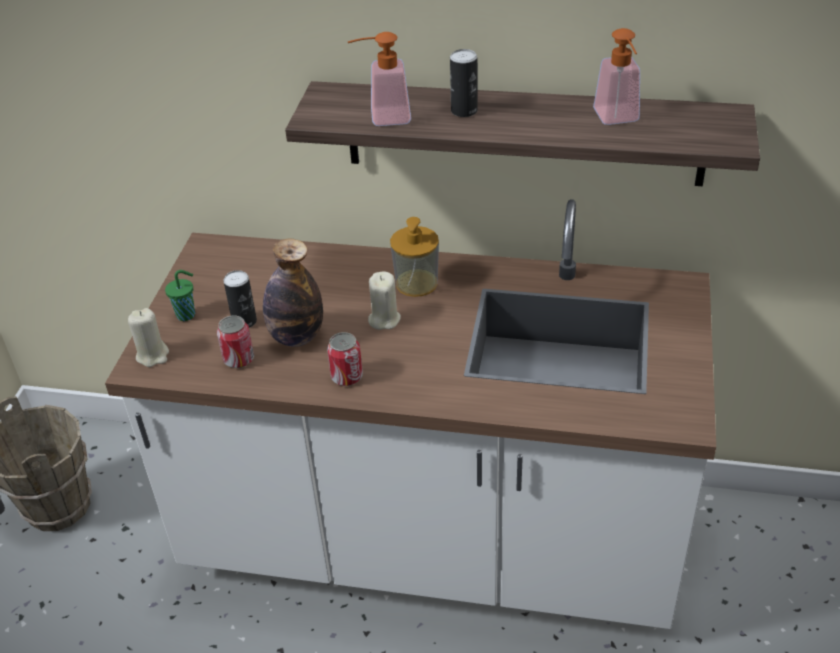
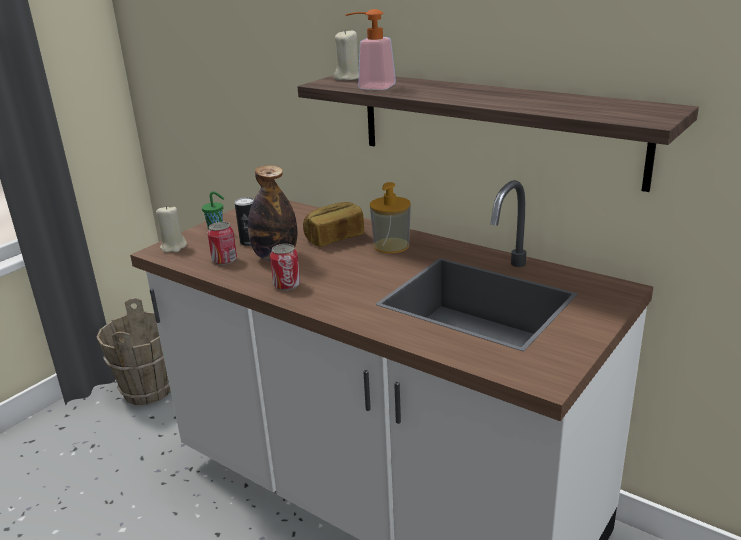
camera: 25 degrees right, 15 degrees down
(342, 287) = (334, 238): none -> bread
(384, 319) = (347, 260): beige candle -> beige candle (348, 78)
(464, 111) = (435, 89): can -> none
(618, 119) = (558, 102): soap dispenser -> none

